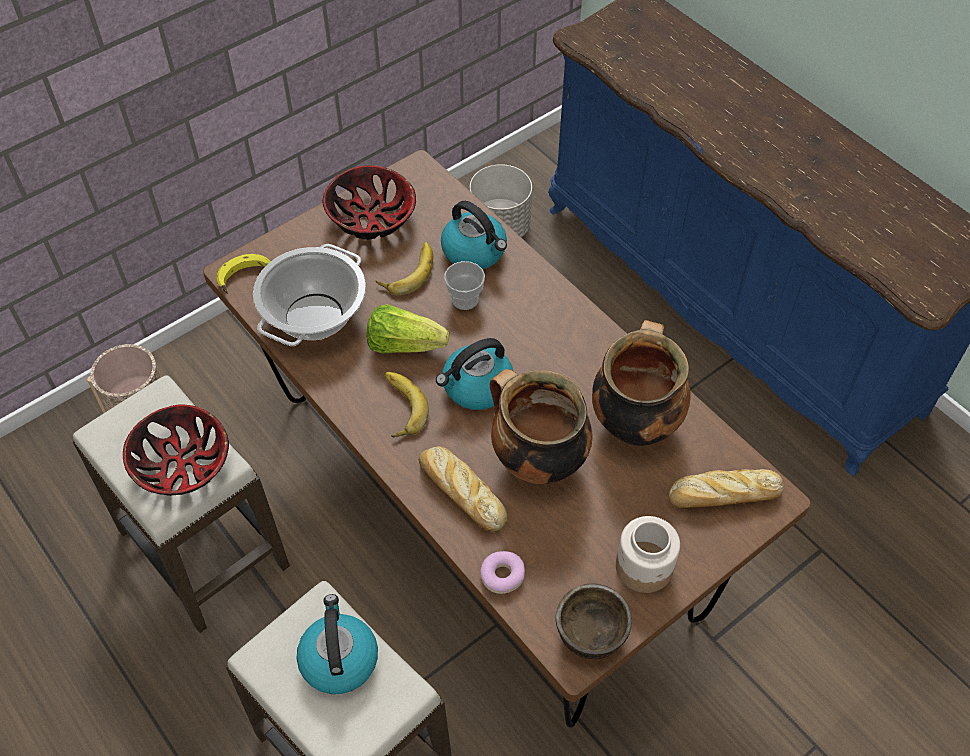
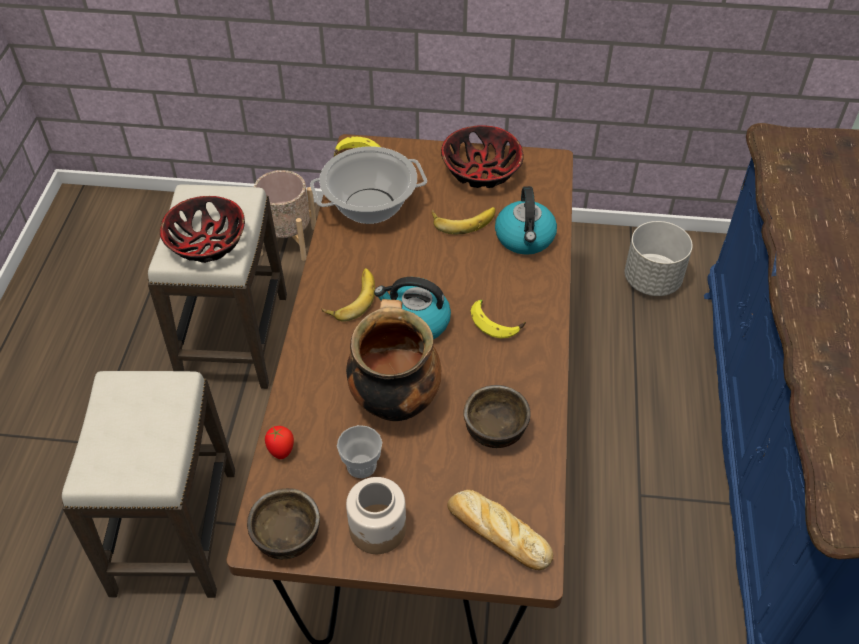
camera: 45 degrees right, 5 degrees down
(338, 659) = (149, 423): kettle -> none
(404, 345) = (403, 262): lettuce -> none
(460, 491) = (323, 378): bread -> none
(465, 299) = (479, 263): cup -> cup (361, 465)
(502, 575) = (281, 451): donut -> tomato
(535, 337) = (496, 322): none -> banana
(634, 422) = (495, 430): cooking pot -> brown bowl

